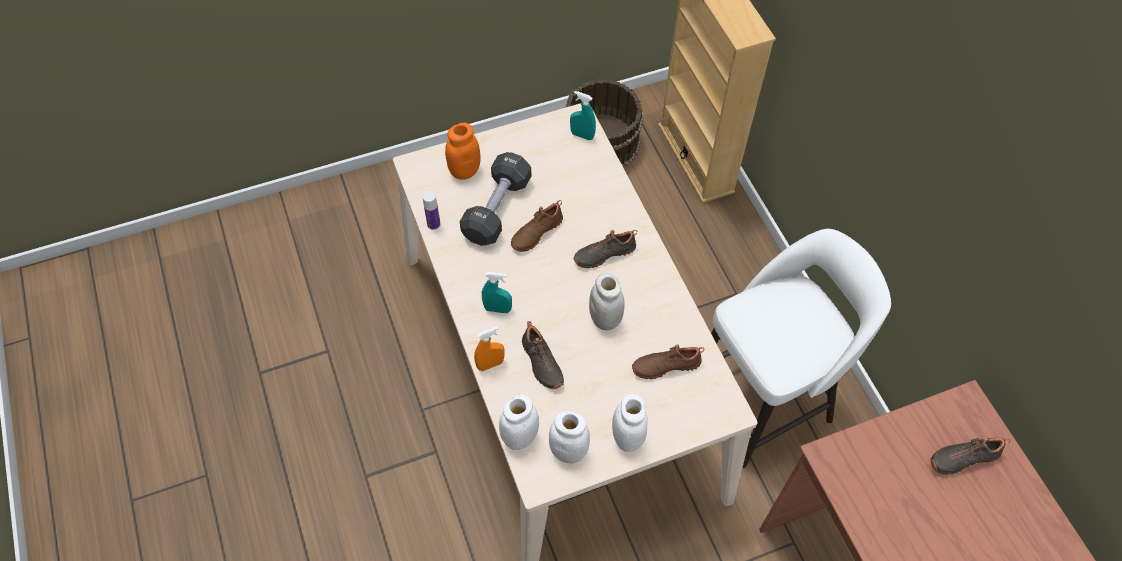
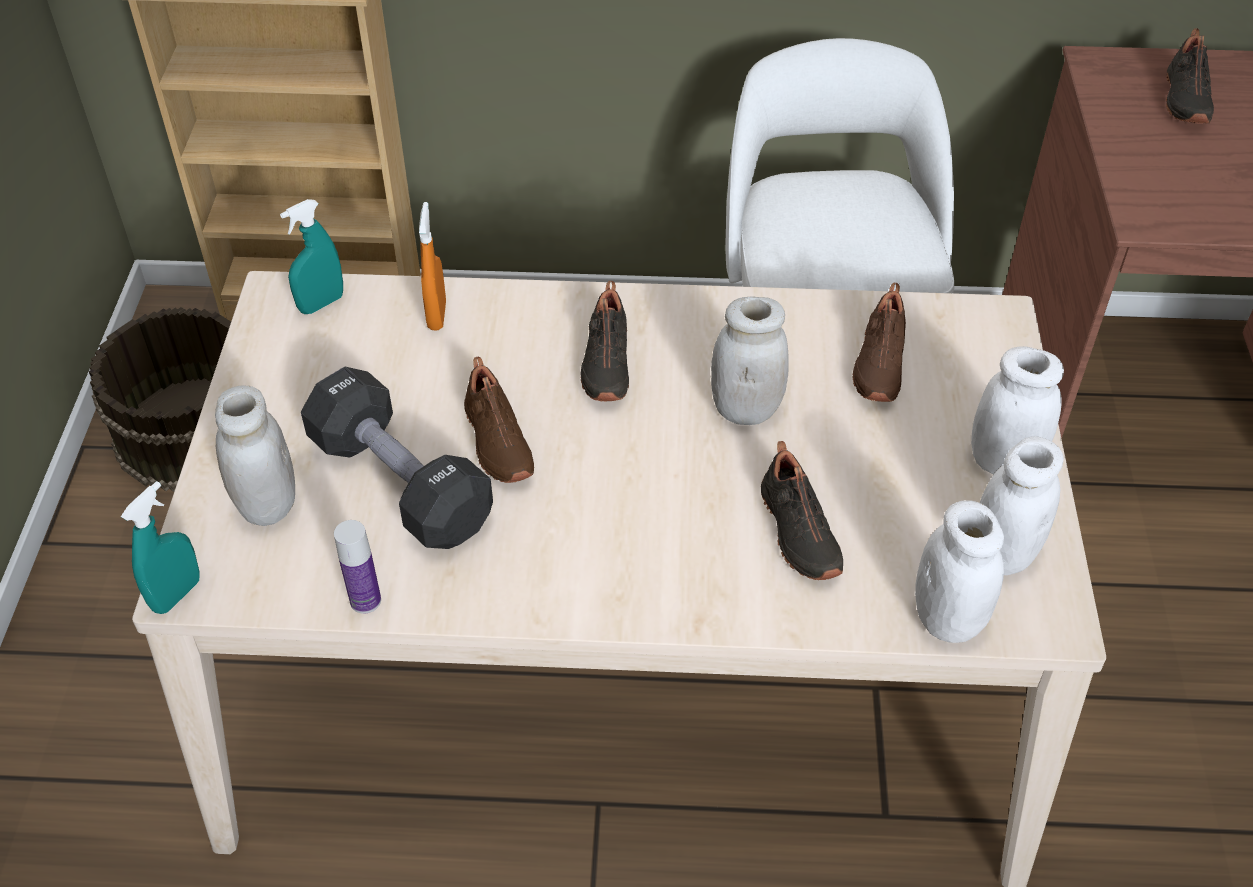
camera: 65 degrees left, 10 degrees down
(464, 171) = (267, 504): orange jar -> white jar
(490, 364) = (763, 613): orange spray bottle -> orange spray bottle (437, 315)
(497, 309) = (640, 559): turquoise spray bottle -> turquoise spray bottle (177, 594)
(541, 363) = (796, 532): black shoe -> black shoe turned 75 degrees clockwise

